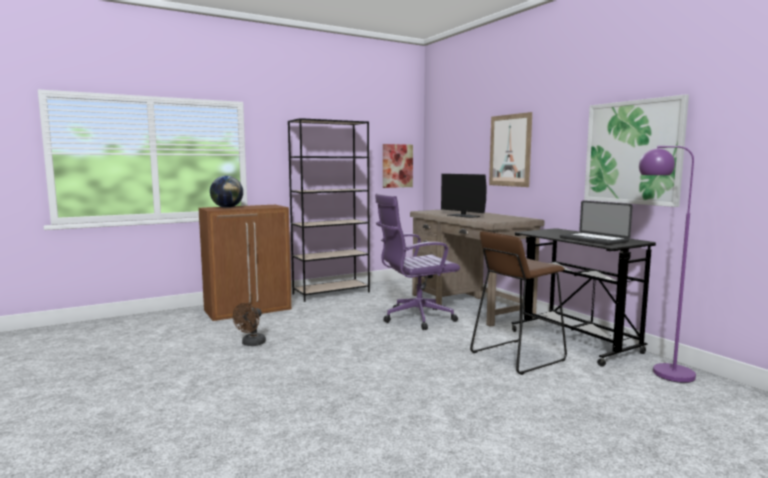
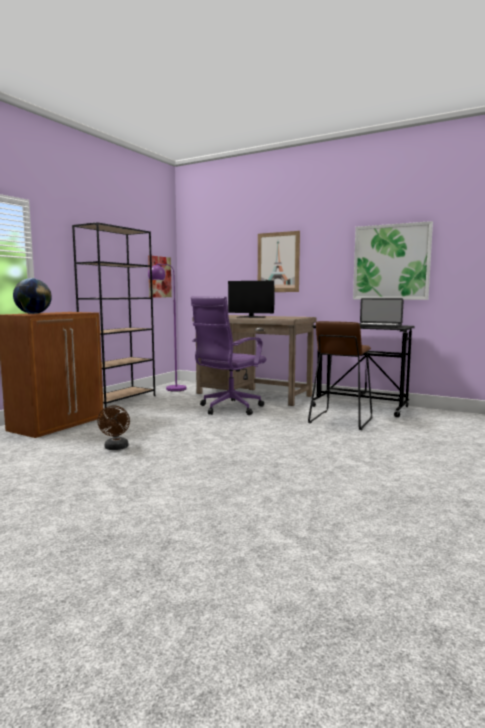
camera: 30 degrees left, 0 degrees up
(660, 373) = (432, 415): purple floor lamp -> purple floor lamp (169, 389)

